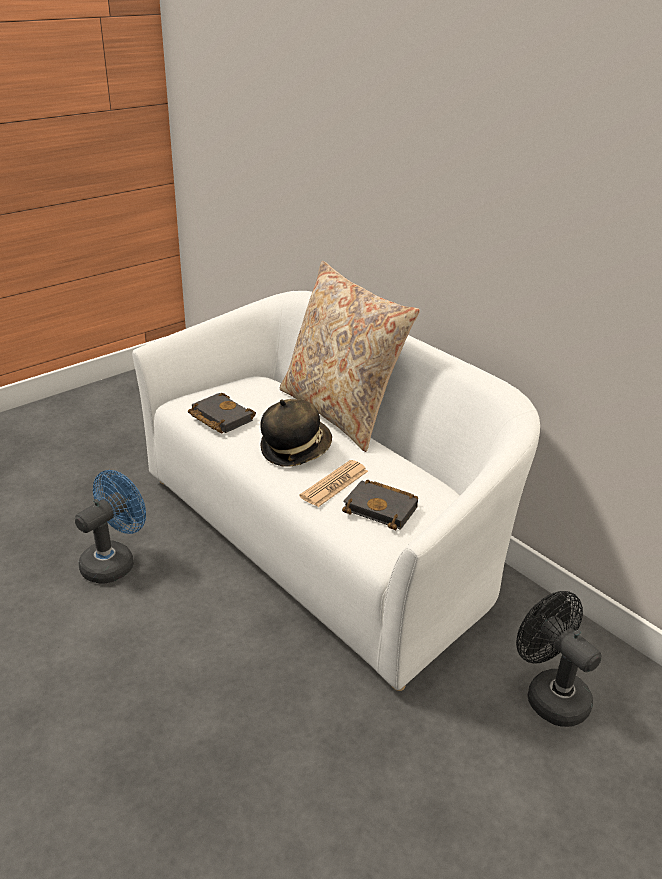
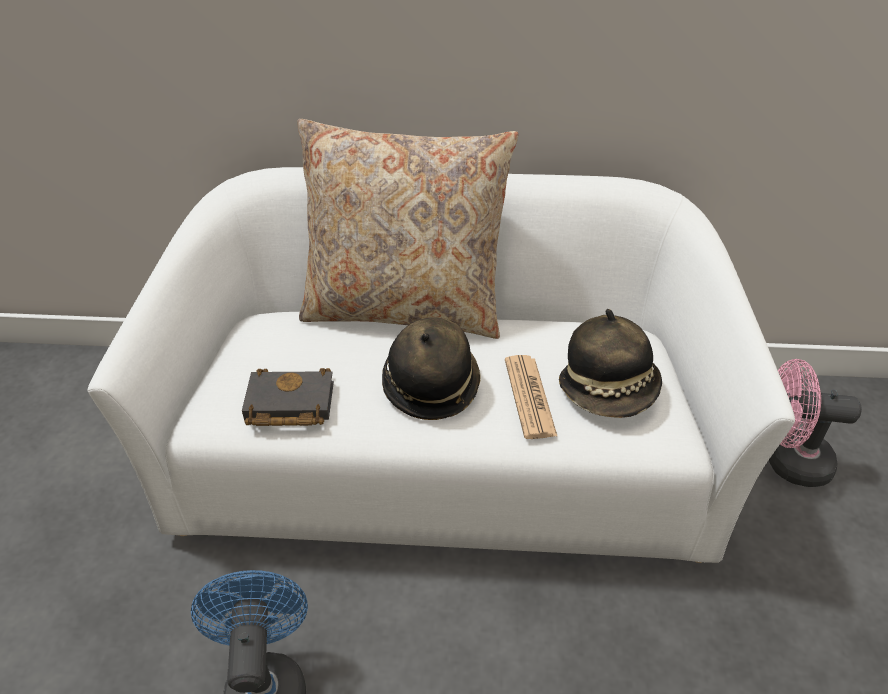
camera: 45 degrees left, 10 degrees up
(383, 508) = (609, 390): black book -> hat
(549, 694) = (787, 461): black fan -> pink fan

